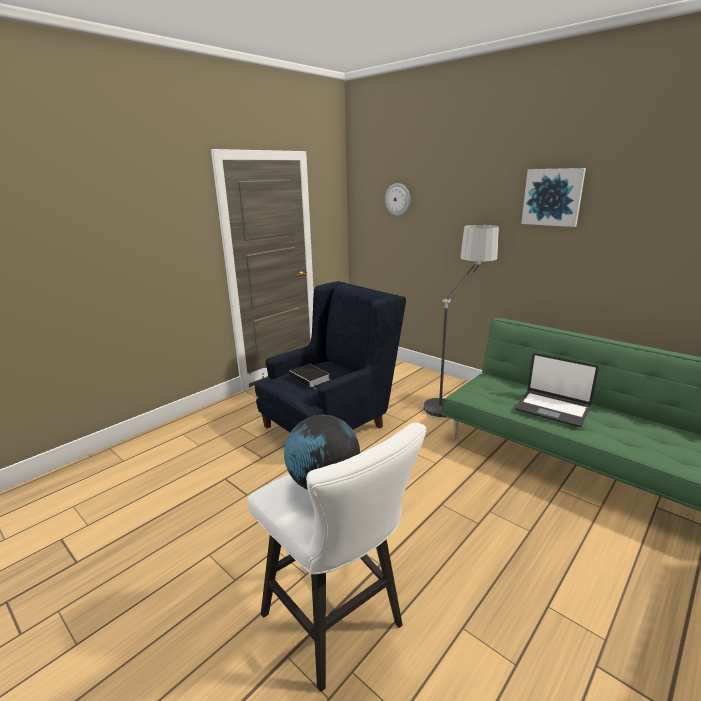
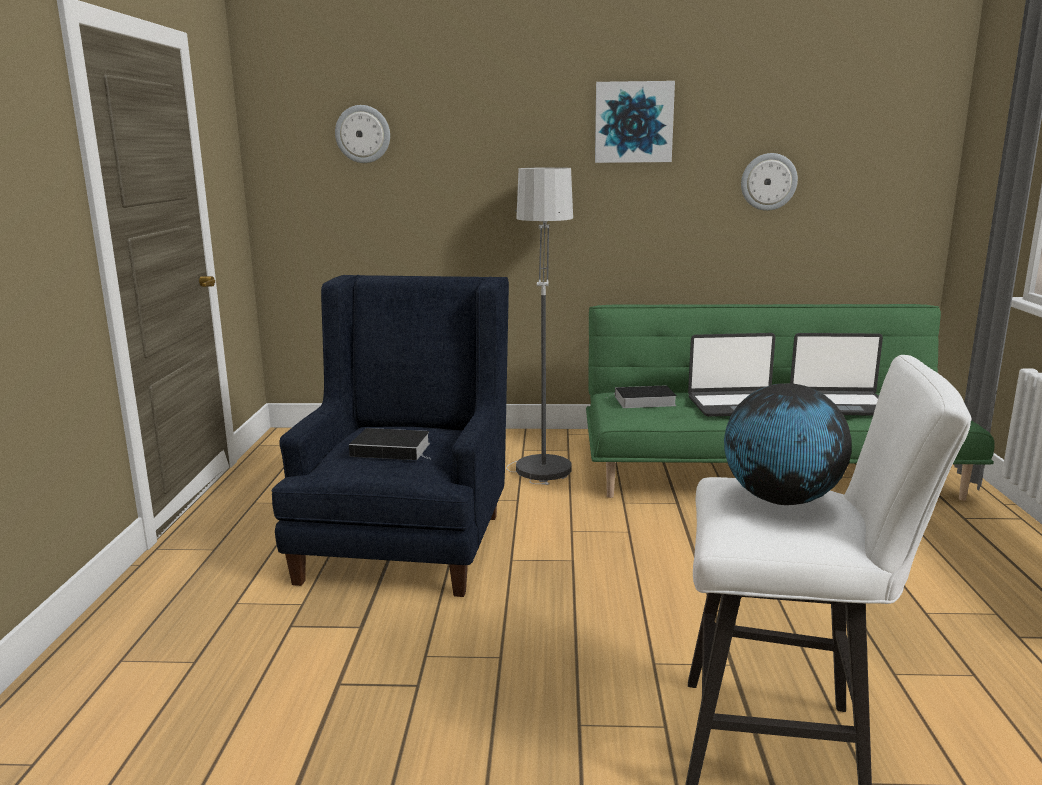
camera: 40 degrees left, 5 degrees down
(495, 387) = (643, 401): none -> book
(634, 433) = (840, 405): none -> laptop
(655, 247) = (768, 182): none -> wall clock

